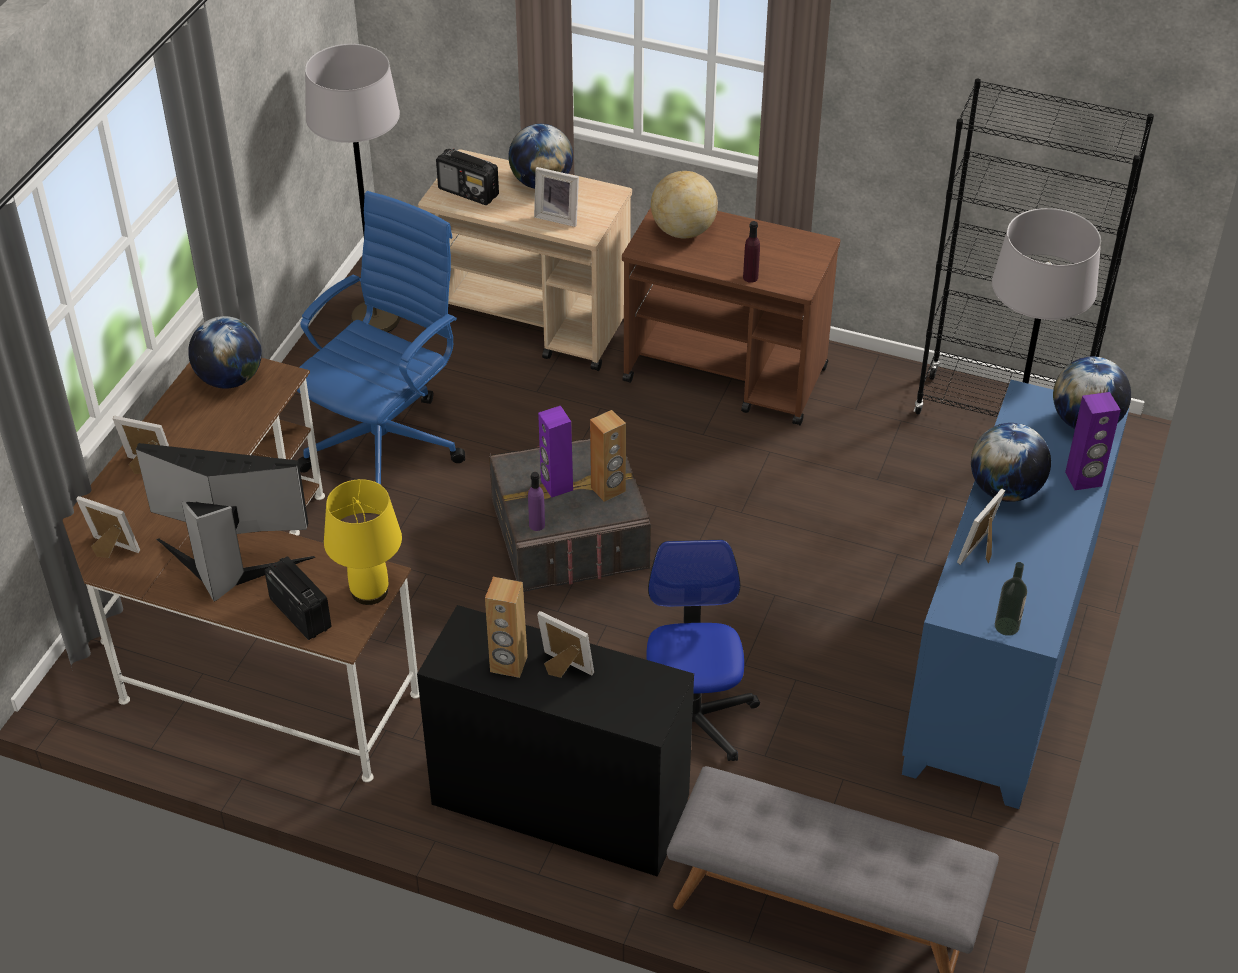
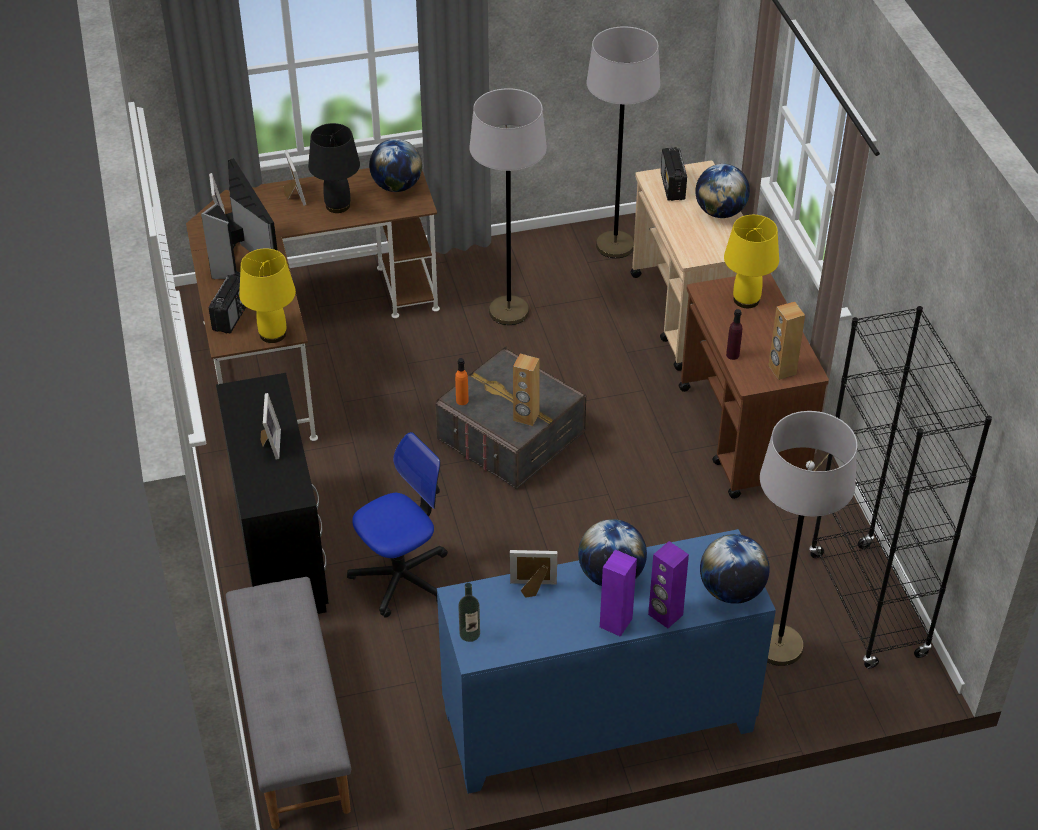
camera: 55 degrees right, 0 degrees up
(206, 439) = (338, 205): none -> black table lamp
(386, 444) = (509, 312): blue office chair -> grey floor lamp
(508, 664) = (254, 419): brown speaker -> brown speaker (781, 370)
(537, 525) = (462, 400): purple bottle -> orange bottle
(556, 485) = (506, 391): purple speaker -> purple speaker (615, 622)
(558, 216) = (693, 237): picture frame -> none
(683, 231) = (745, 300): globe -> yellow table lamp

